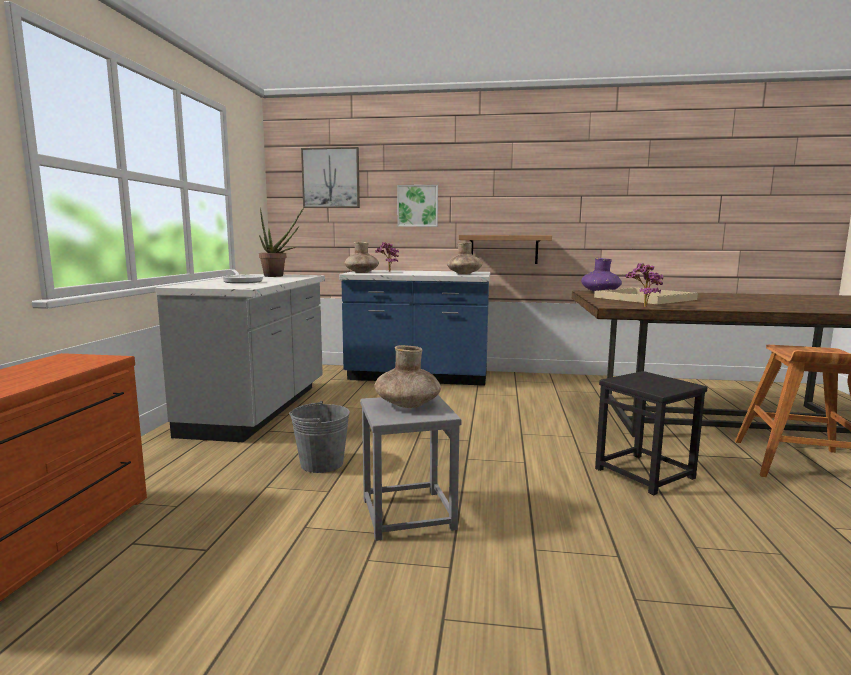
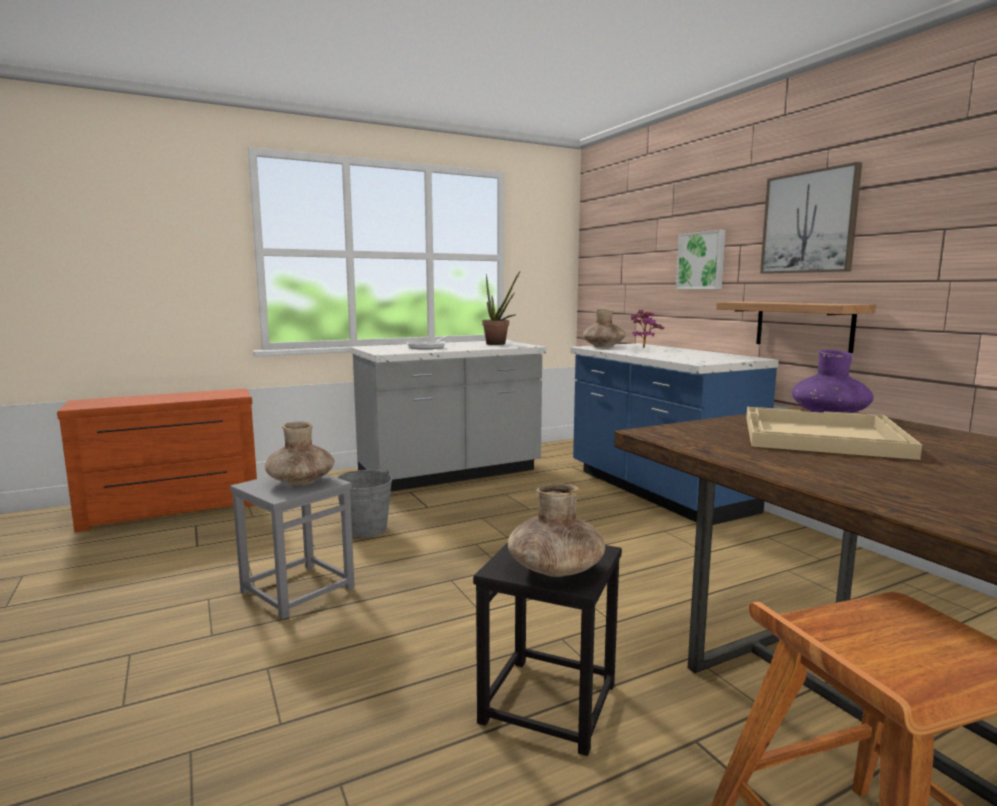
camera: 55 degrees right, 0 degrees up
(331, 178) = (625, 231): picture -> picture (809, 222)
(464, 274) = (698, 359): brown vase -> brown vase (555, 570)
(642, 306) = (689, 443): potted plant -> none

